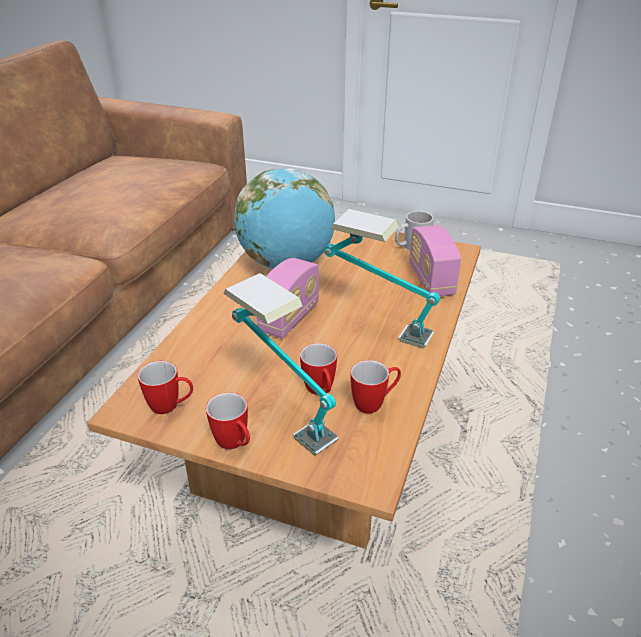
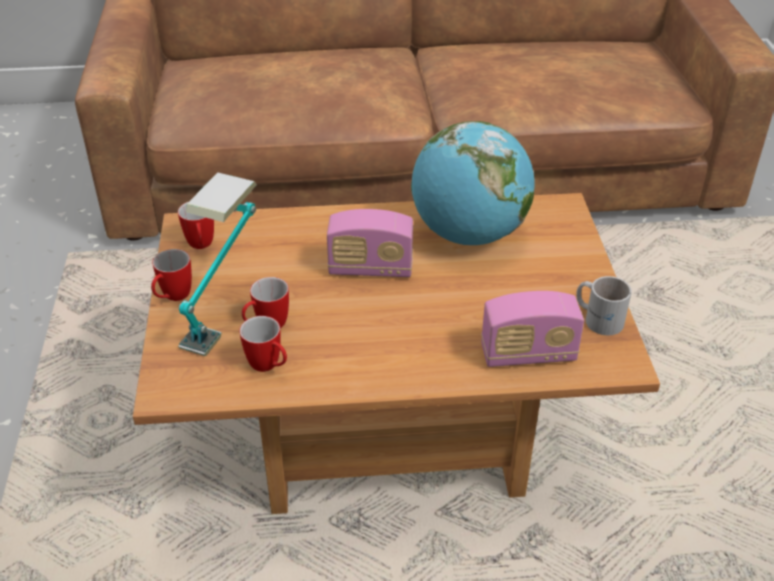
camera: 65 degrees right, 5 degrees up
(376, 326) = (398, 334): table lamp -> none
(431, 280) = (528, 354): radio -> radio turned 150 degrees counterclockwise

